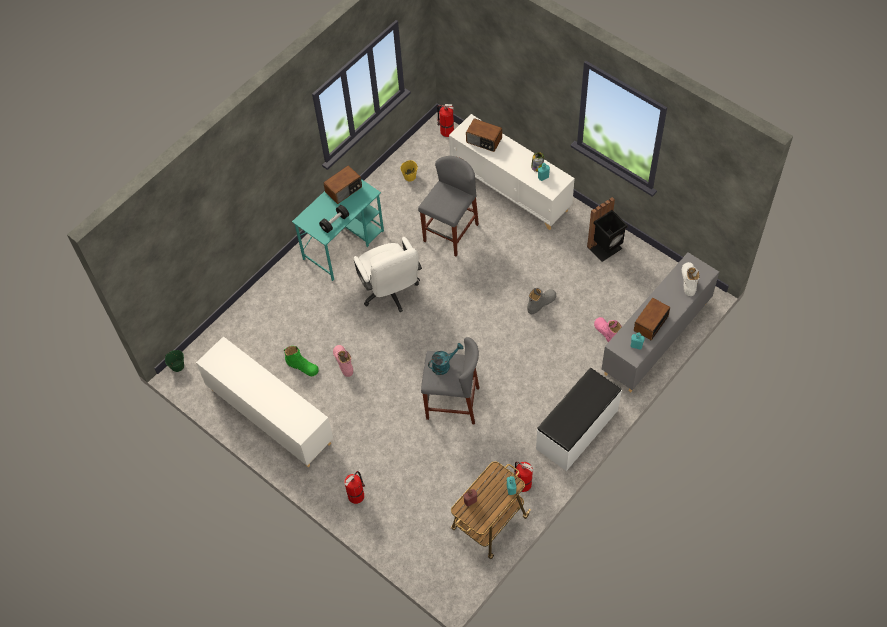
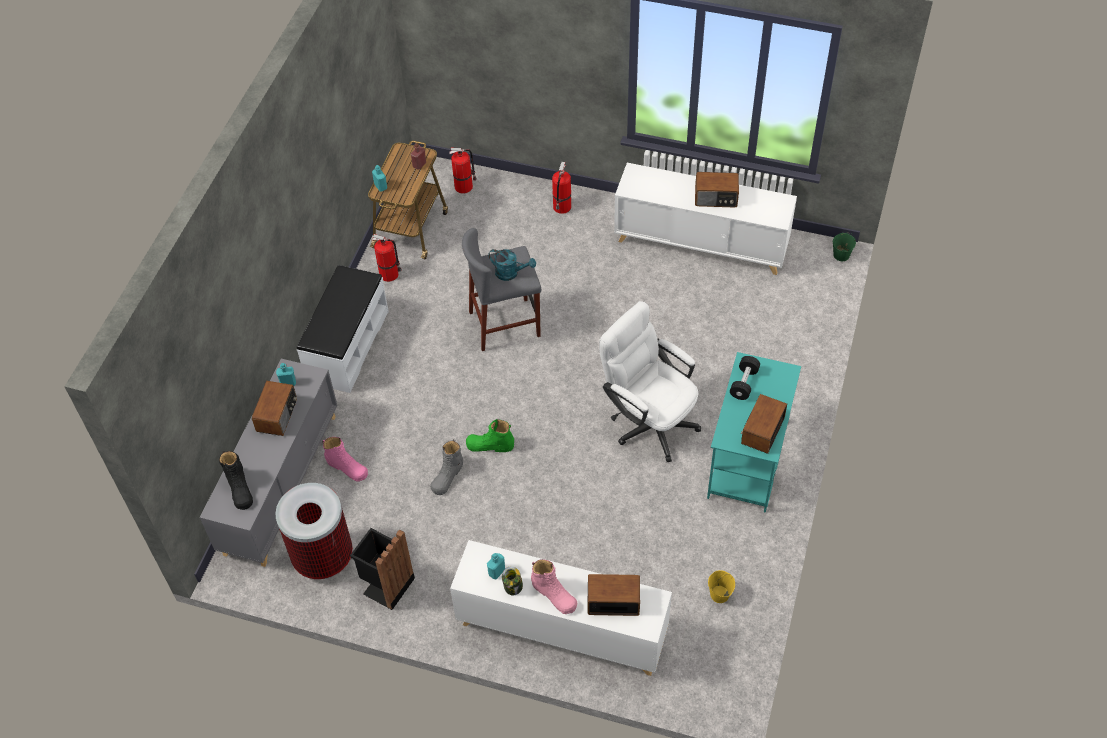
camera: 155 degrees right, 5 degrees down
(255, 383) = (716, 198): none -> radio
(302, 366) = (700, 302): green boot -> green boot (490, 445)
(343, 362) = (656, 323): pink boot -> pink boot (554, 595)
(444, 365) = (511, 273): turquoise watering can -> turquoise watering can turned 105 degrees counterclockwise
(446, 131) = (709, 695): fire extinguisher -> fire extinguisher (464, 186)
(450, 233) = (614, 529): grey stool -> none
(641, 279) = (323, 557): none -> trash can
(688, 280) = (239, 489): white boot -> black boot

